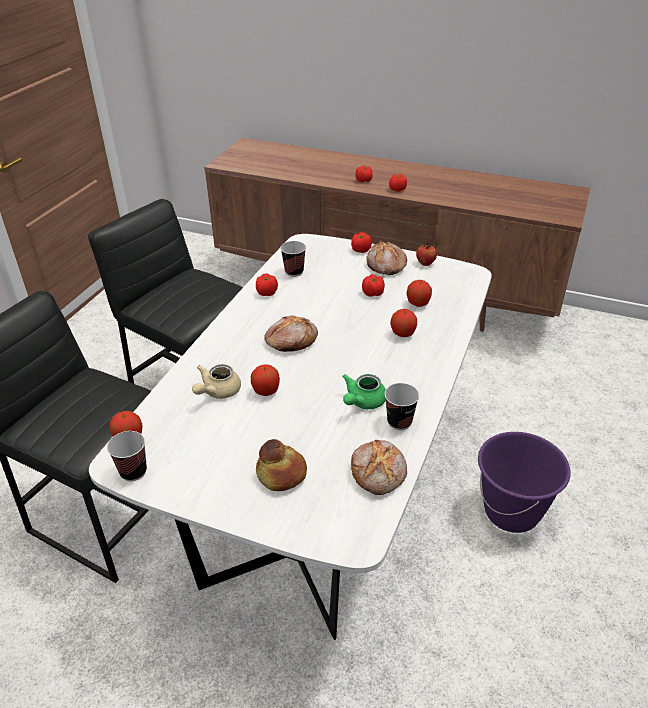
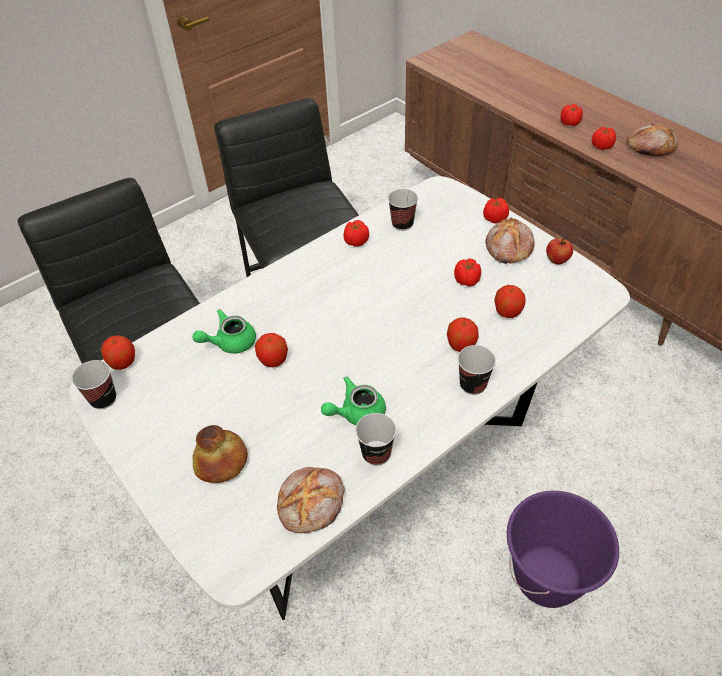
camera: 30 degrees right, 10 degrees up
(217, 392) = (230, 342): beige teapot -> green teapot
(291, 341) = (338, 309): bread -> bread (649, 147)
(431, 355) = (473, 385): none -> cup

